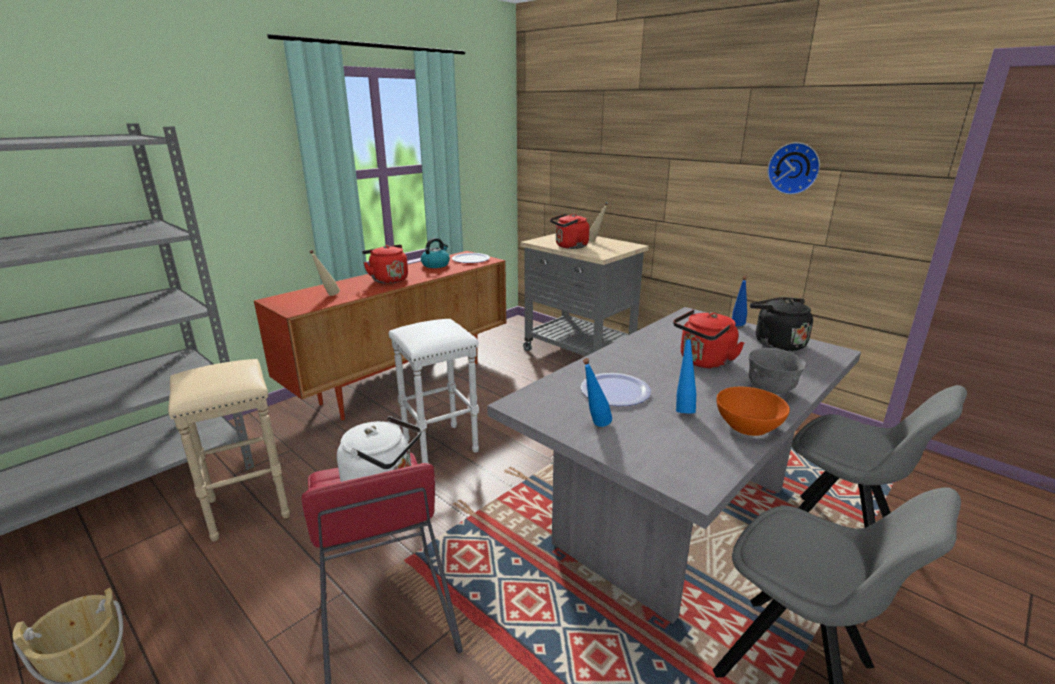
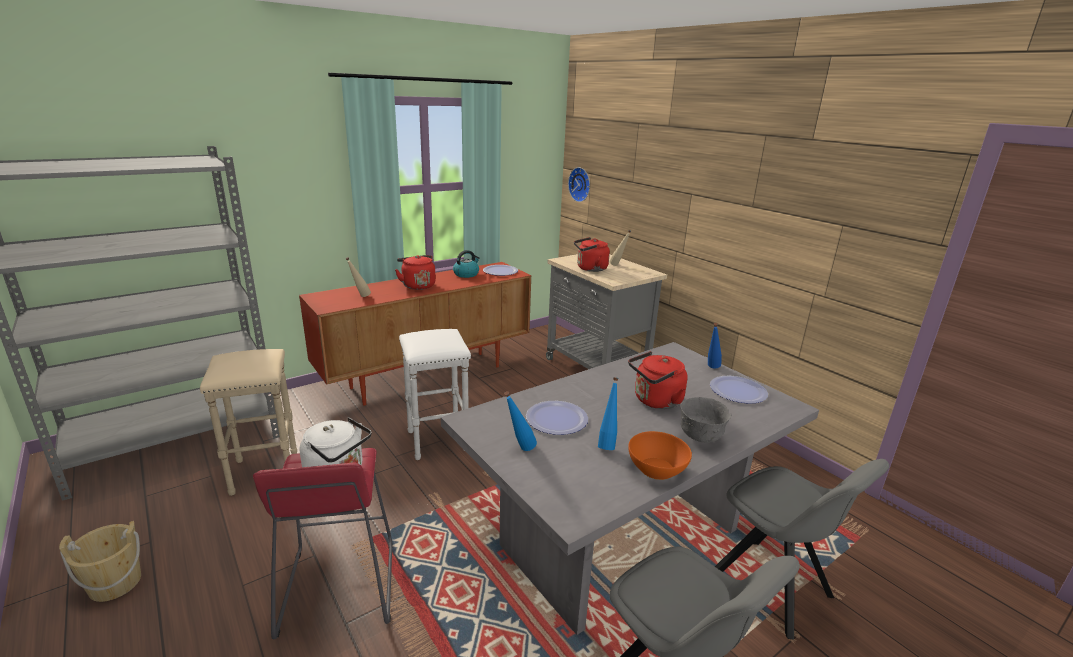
camera: 10 degrees right, 0 degrees up
(776, 343) = (738, 391): black kettle -> plate
(794, 168) = (800, 218): wall clock -> wall clock (581, 184)

